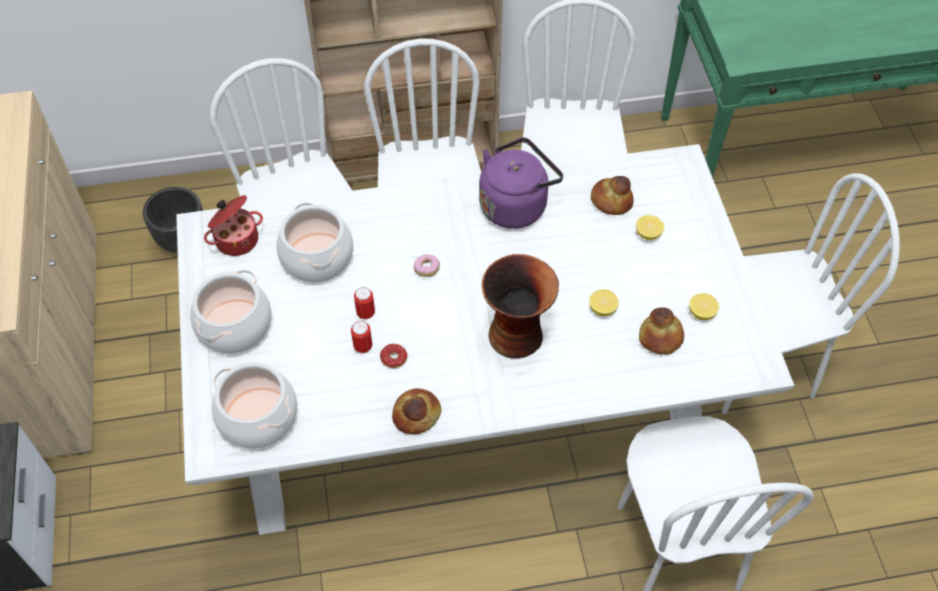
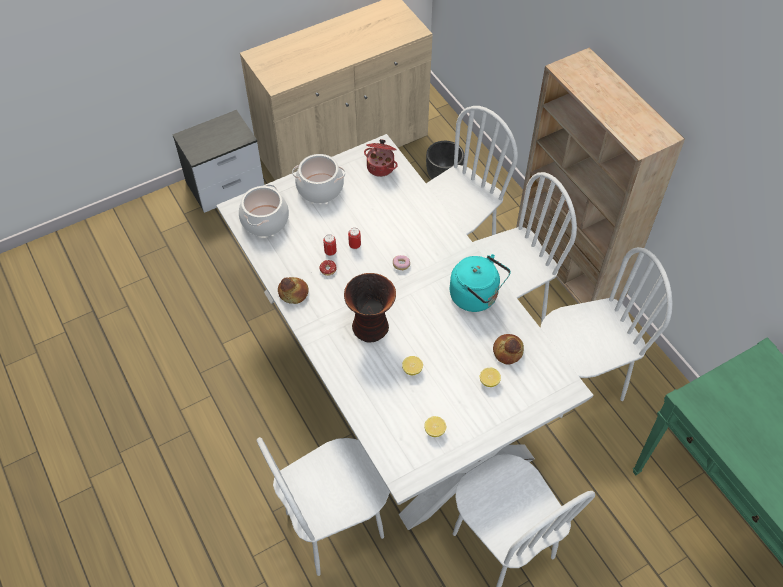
camera: 70 degrees right, 0 degrees up
(316, 257) = (385, 208): cooking pot -> none
(516, 204) = (476, 297): purple kettle -> turquoise kettle
(660, 337) = (403, 409): bread -> none

